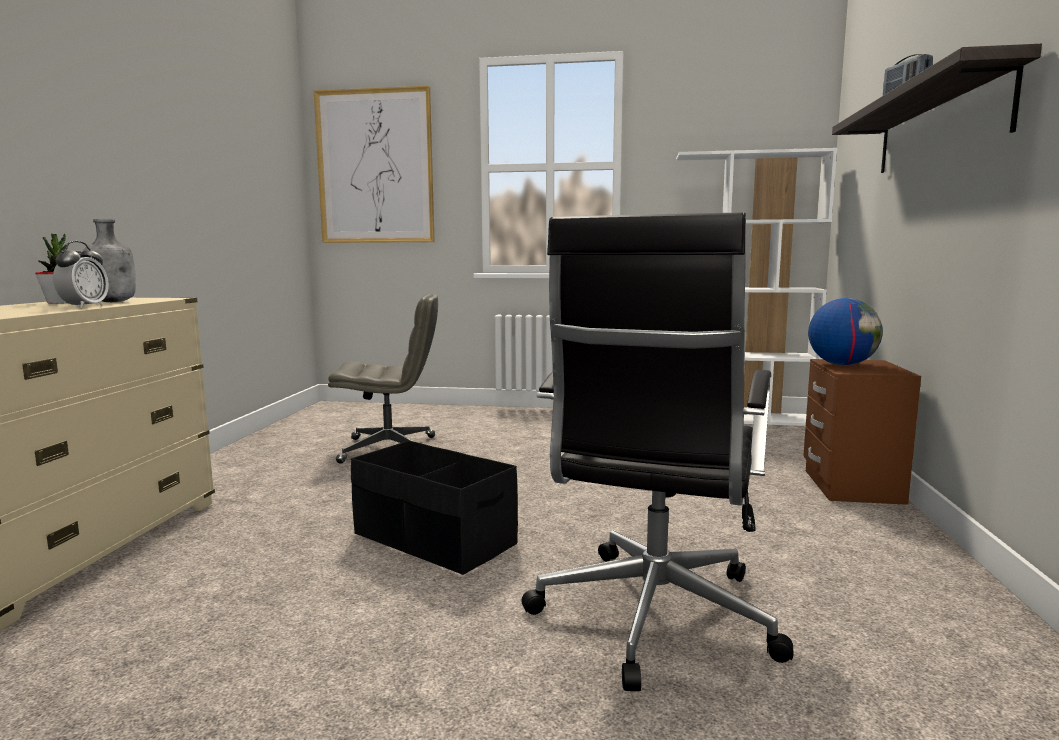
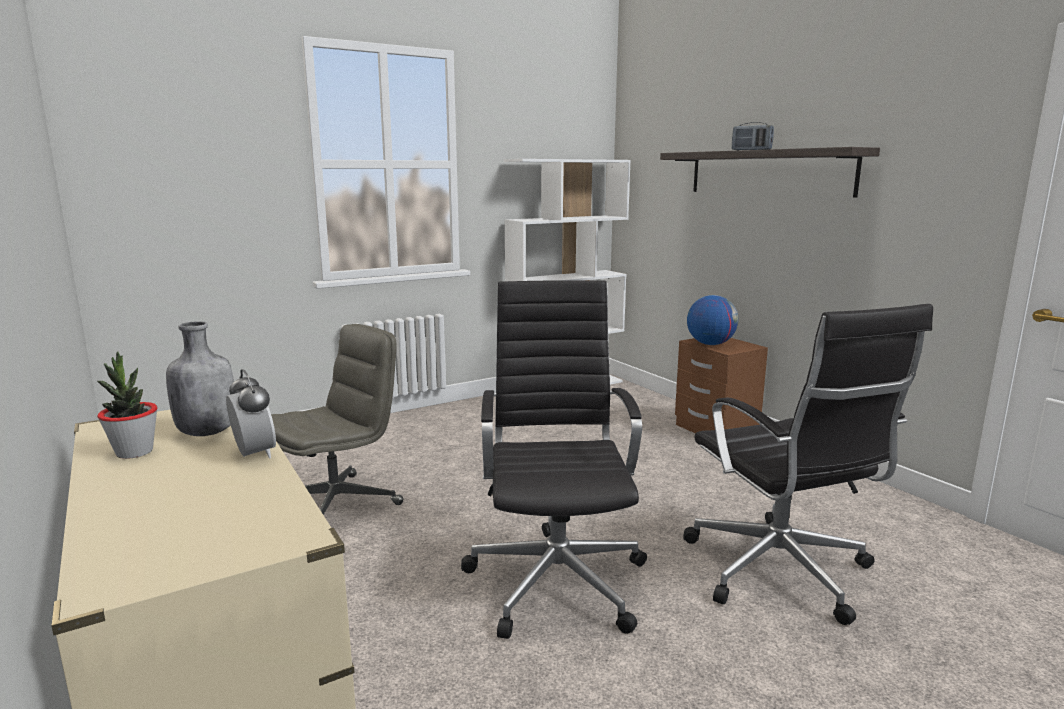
camera: 40 degrees left, 5 degrees up
(375, 167) = (171, 158): picture -> none
(433, 539) = (557, 578): black storage box -> black office chair

